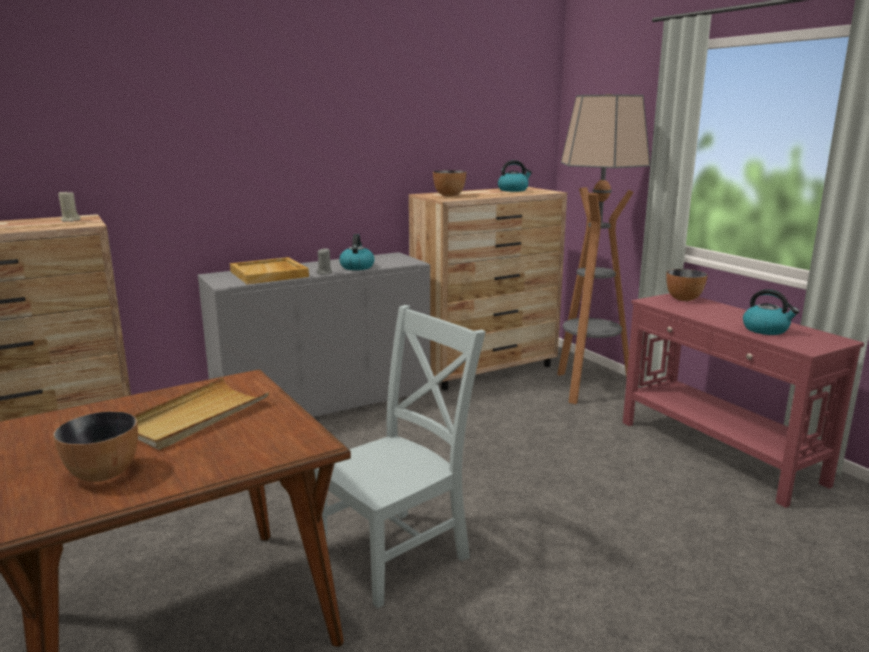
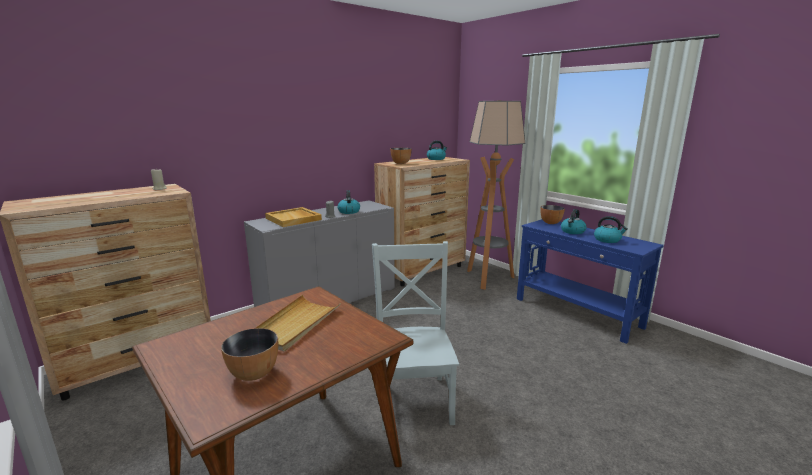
camera: 10 degrees left, 0 degrees up
(398, 553) = (414, 398): grey chair -> grey chair turned 45 degrees counterclockwise
(712, 314) = (572, 231): none -> kettle
(718, 452) = (577, 313): red console table -> blue console table

